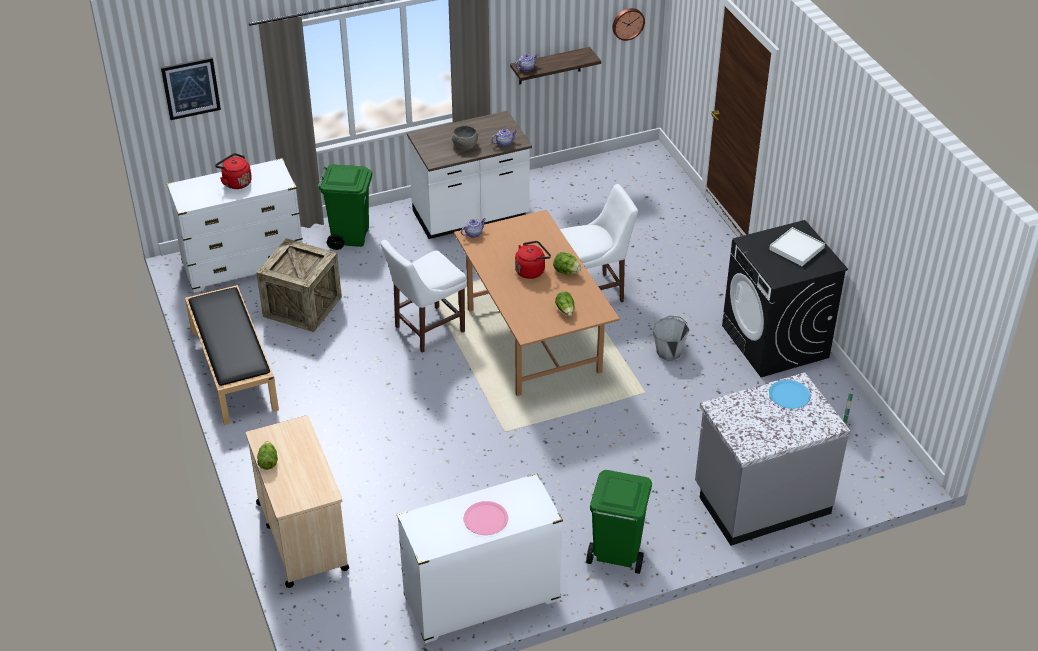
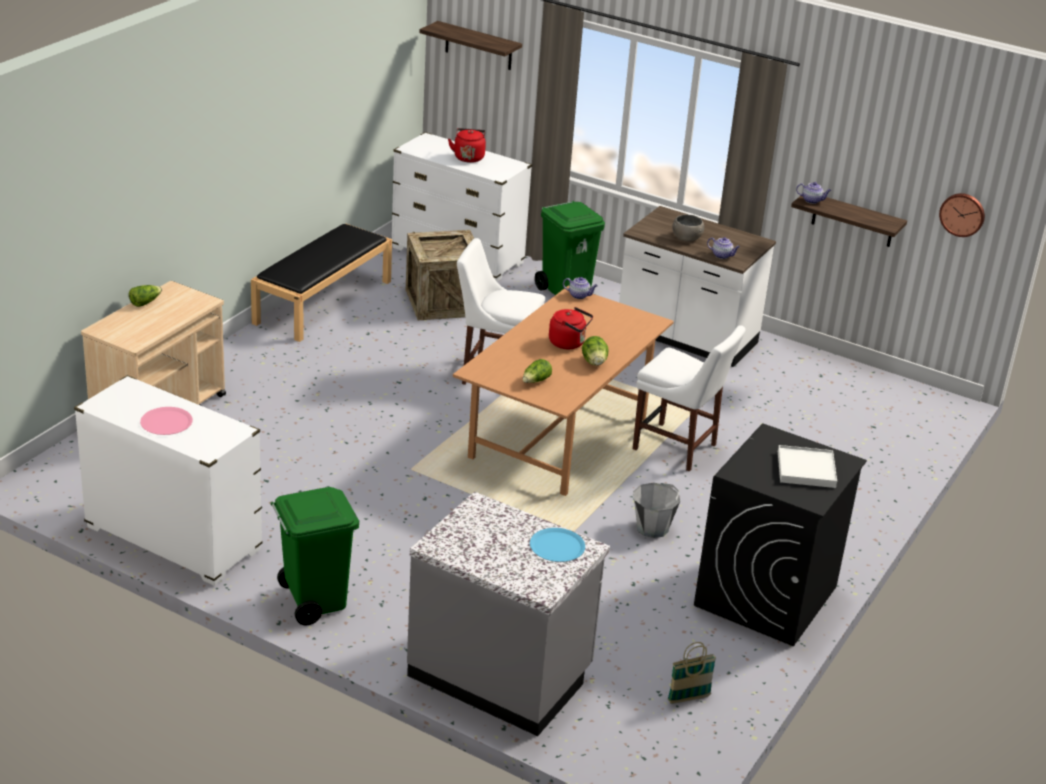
camera: 50 degrees right, 10 degrees down
(190, 88) = (478, 46): picture -> shelf

